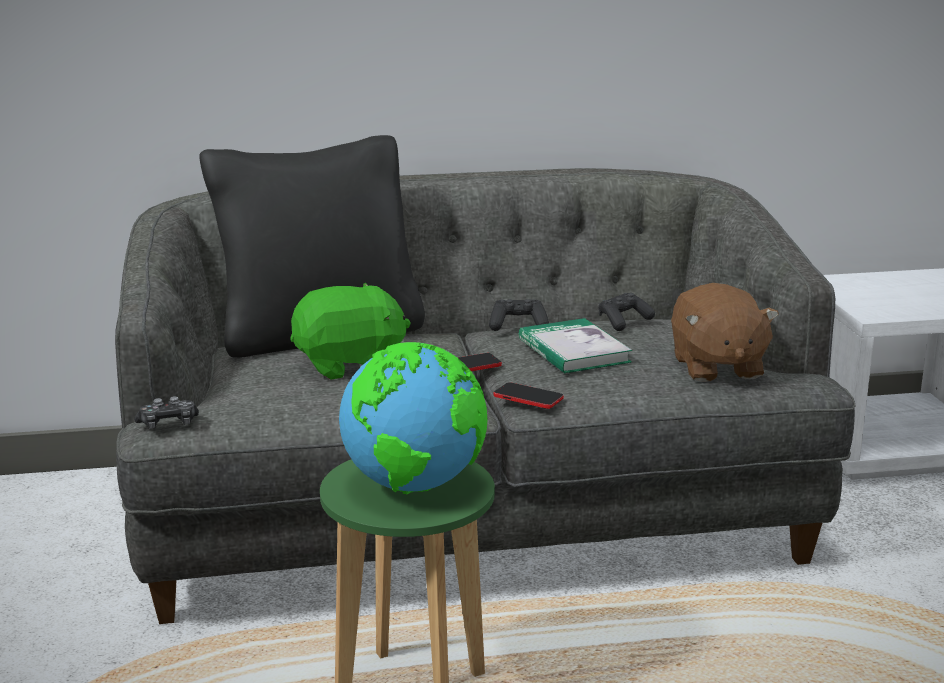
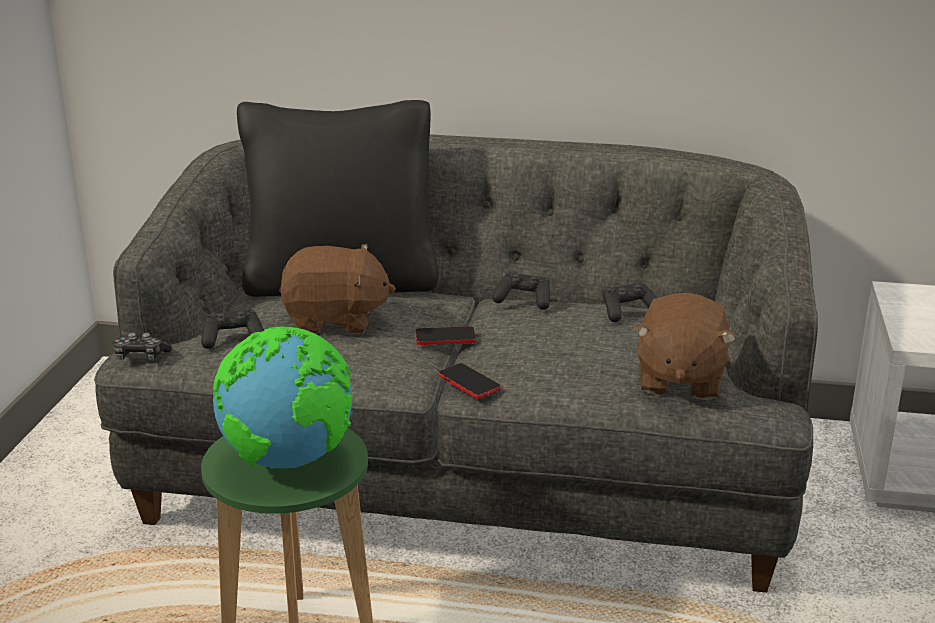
camera: 20 degrees right, 5 degrees up
(258, 394) = (233, 339): none -> black game controller
(349, 365) = (335, 320): green plush toy -> brown plush toy
(573, 351) = (549, 338): book -> none

